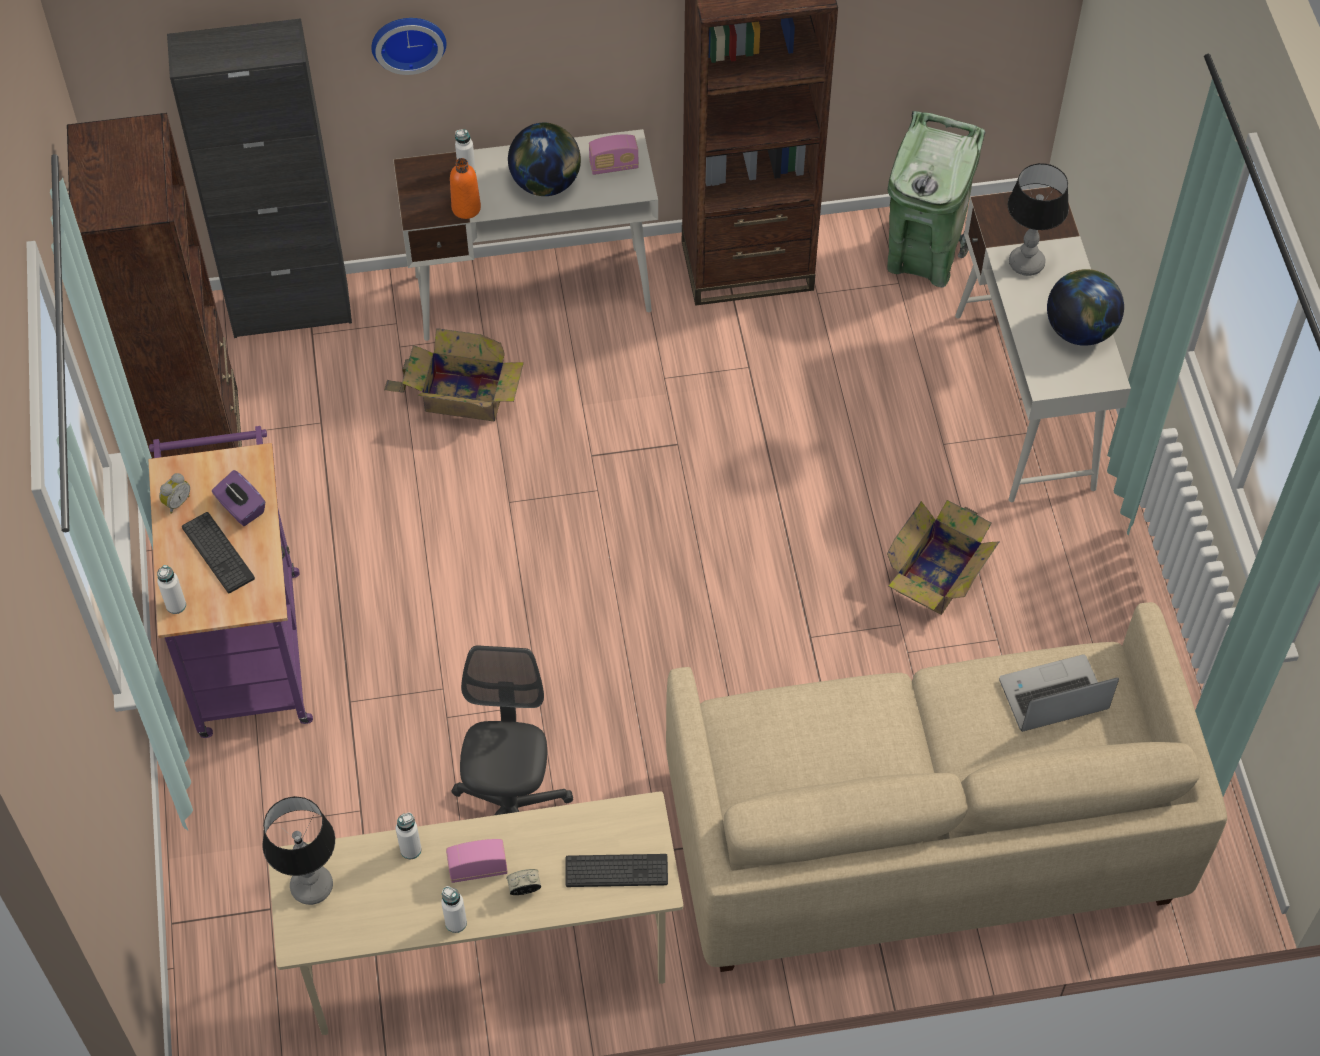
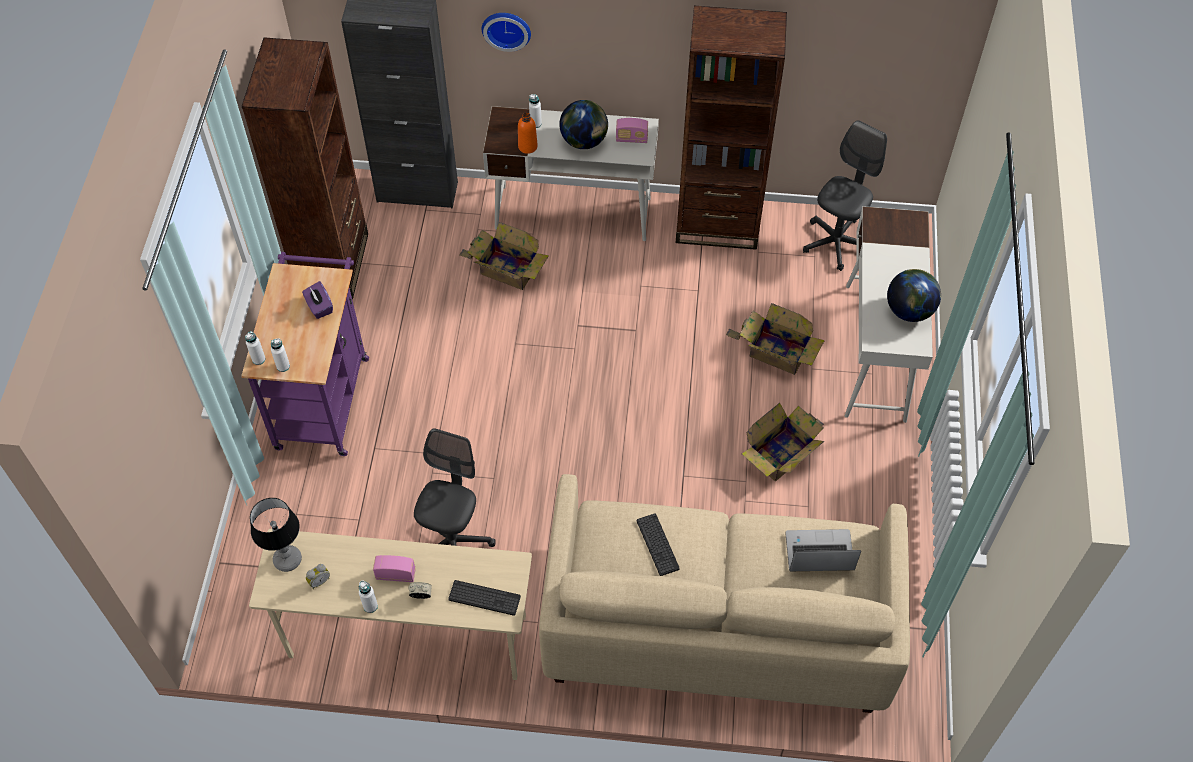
camera: 15 degrees right, 0 degrees up
(176, 502) = (281, 294): alarm clock -> alarm clock (319, 581)
(218, 553) = (295, 332): keyboard -> keyboard (657, 544)
(410, 849) = (357, 551): white bottle -> white bottle (283, 366)
(886, 430) = (776, 351): none -> cardboard box
(923, 257) = (836, 243): green trash can -> grey office chair
(1026, 262) = (887, 258): table lamp -> none

